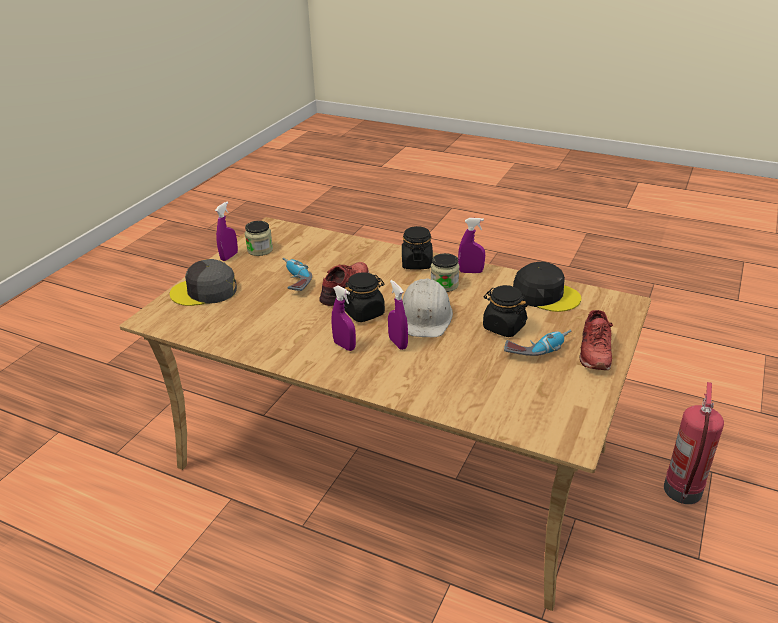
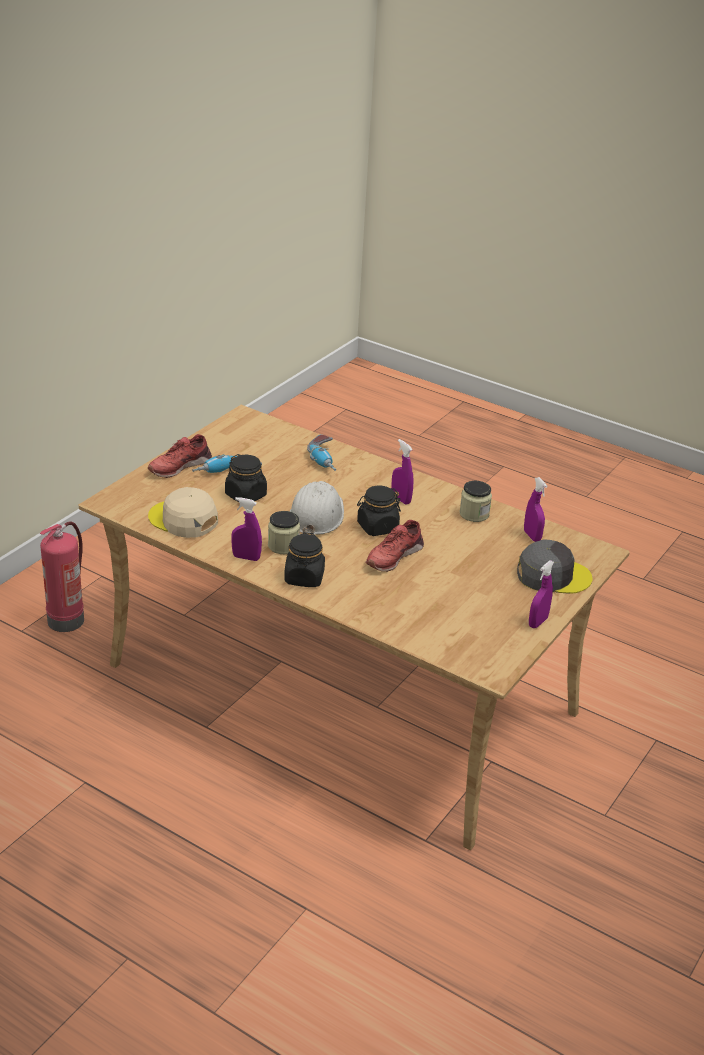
camera: 175 degrees left, 0 degrees up
(260, 250) = (499, 627): jar -> jar (474, 514)
(294, 280) = (452, 575): power drill -> power drill (325, 460)
(398, 343) = (351, 495): purple spray bottle -> purple spray bottle (532, 536)
(545, 295) = (183, 520): black cap -> beige cap
(594, 351) = (179, 466): red shoe -> red shoe turned 150 degrees counterclockwise

